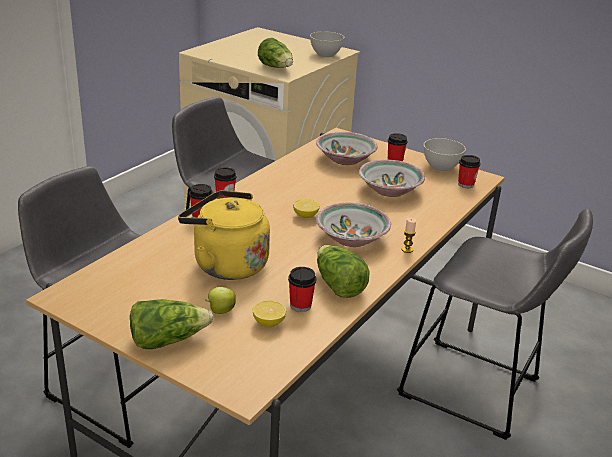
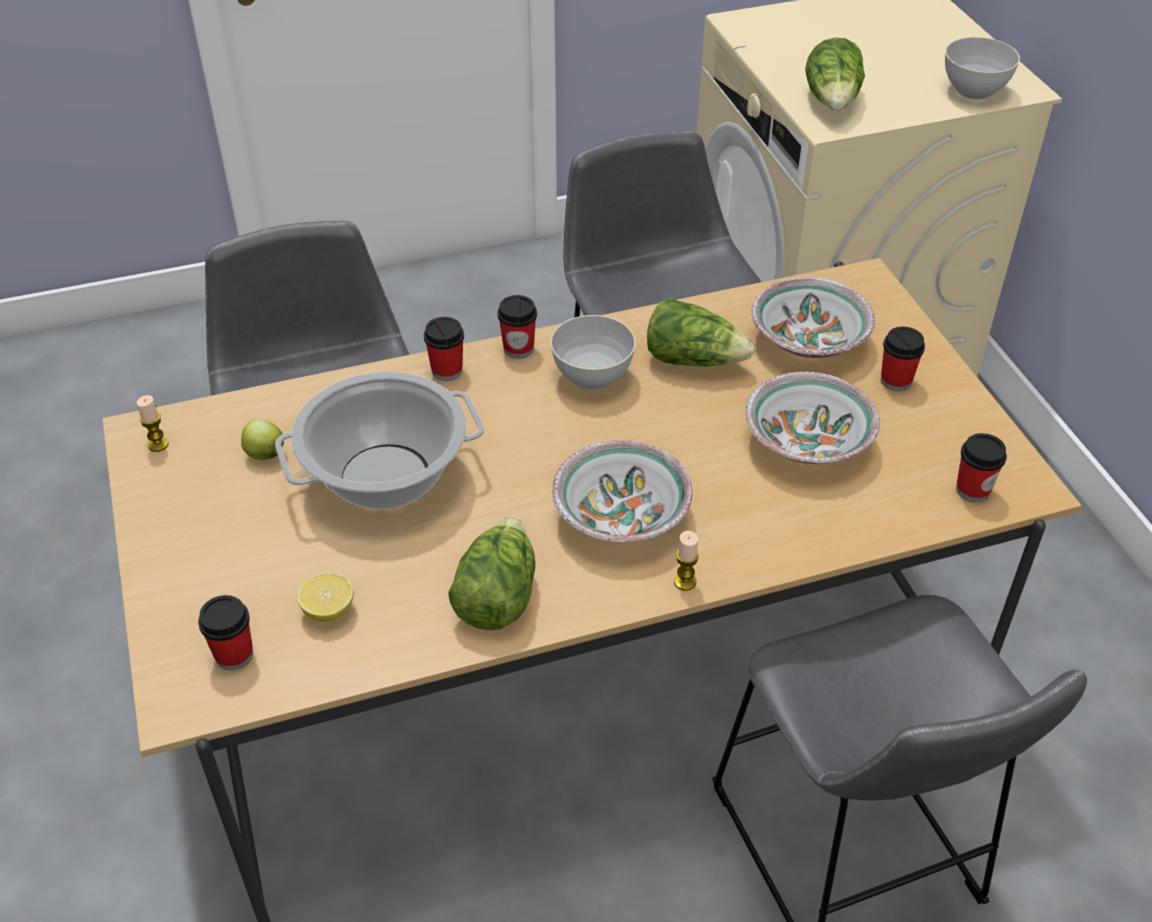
camera: 40 degrees right, 15 degrees up
(79, 297) = (158, 444): none -> candle
(167, 340) = (182, 569): lettuce -> lettuce (693, 359)
(220, 311) = (291, 556): apple -> apple (264, 453)
(226, 264) = (386, 476): yellow kettle -> cooking pot
(300, 305) = (402, 604): cup -> cup (234, 655)
(305, 216) = (601, 436): lemon -> none
(441, 167) = (973, 429): grey bowl -> grey bowl (592, 377)

